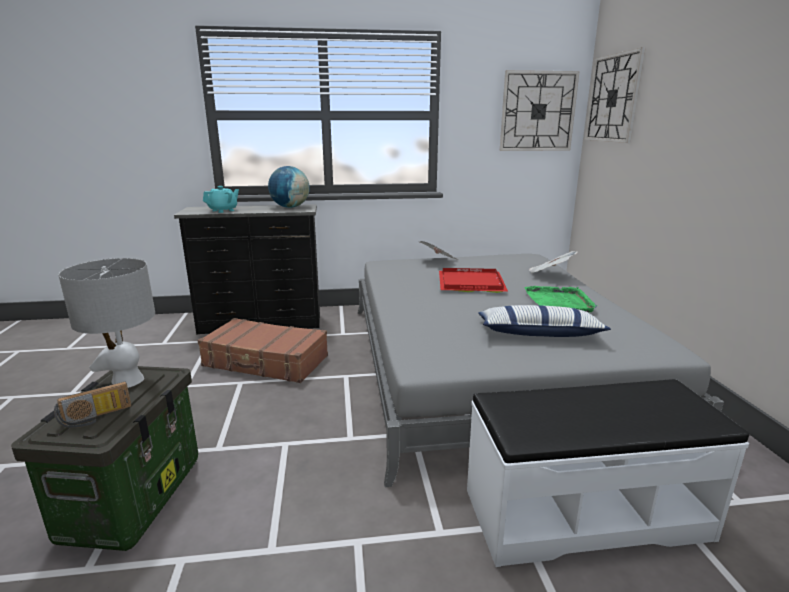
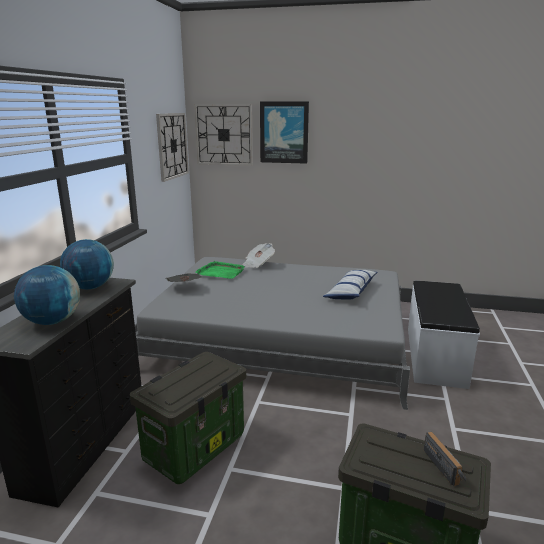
camera: 70 degrees left, 0 degrees up
(127, 380) = (381, 455): grey table lamp -> none
(223, 210) = (52, 321): turquoise teapot -> globe
(266, 362) = (195, 447): brown suitcase -> storage box
(472, 283) = (255, 288): red tray -> none
(560, 302) = (307, 275): green tray -> green tray (221, 272)
(670, 88) = (284, 132): none -> picture

